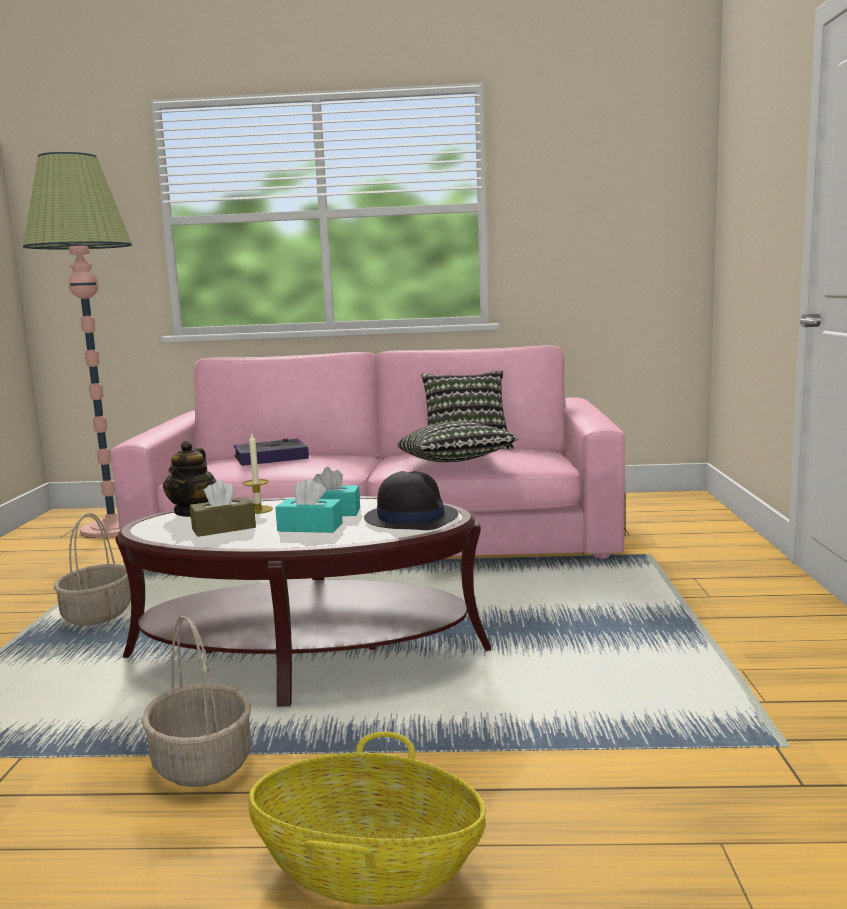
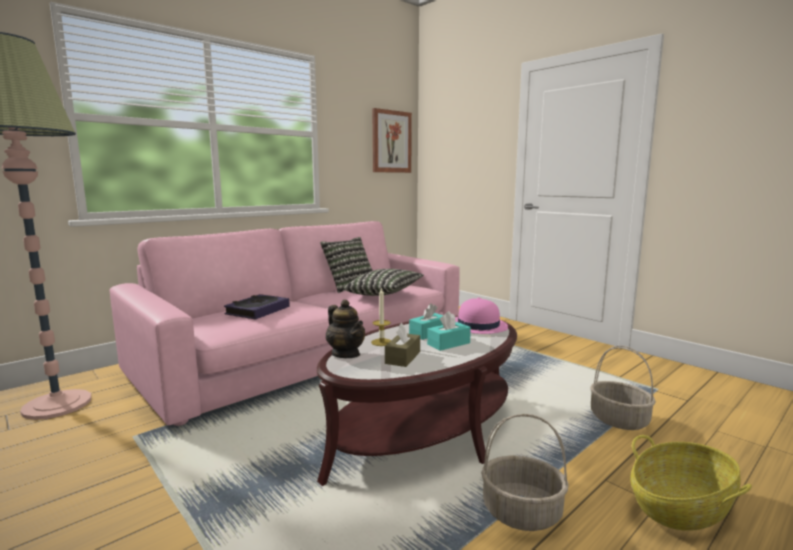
camera: 45 degrees left, 0 degrees up
(97, 615) = (222, 469): basket -> basket (619, 420)
(410, 518) = (477, 326): black hat -> pink hat
(645, 203) = (391, 142): none -> picture

